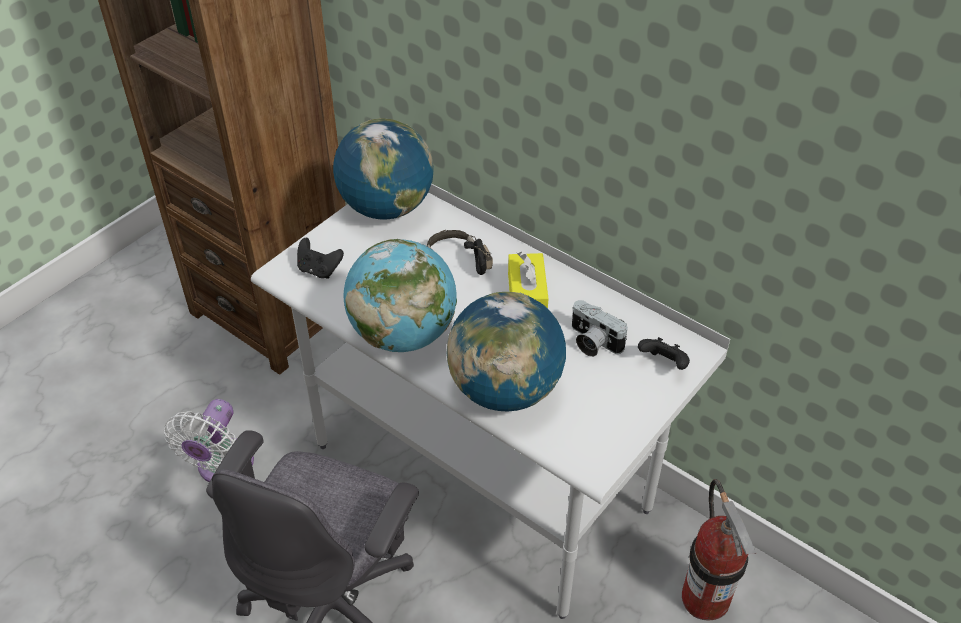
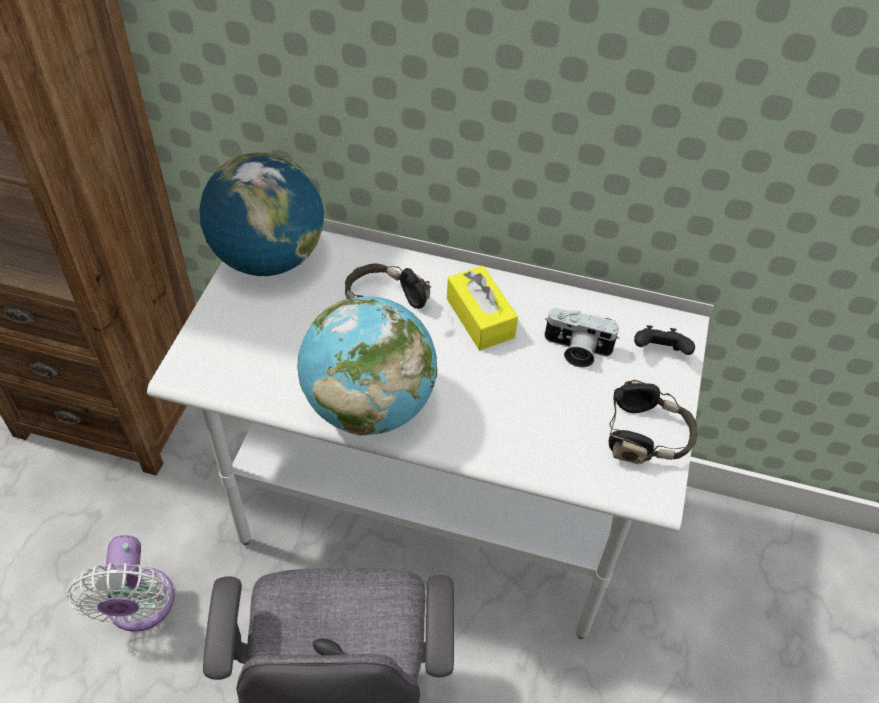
camera: 25 degrees left, 5 degrees up
(319, 270) = (229, 357): black game controller -> none
(505, 390) = (516, 435): globe -> none
(613, 424) = (647, 436): none -> black headphones
(705, 598) = (702, 564): fire extinguisher -> none

